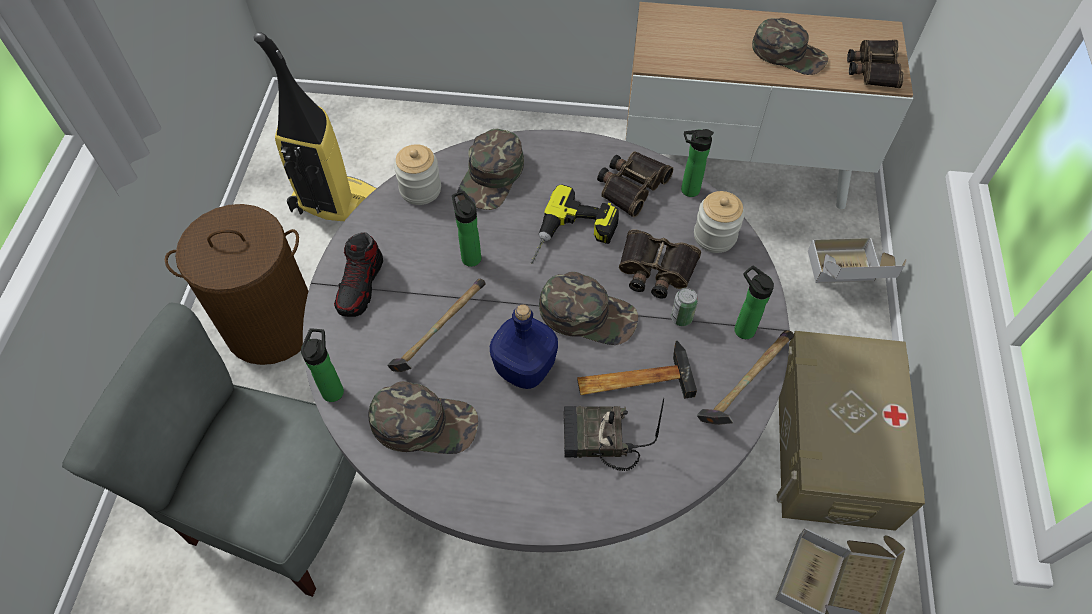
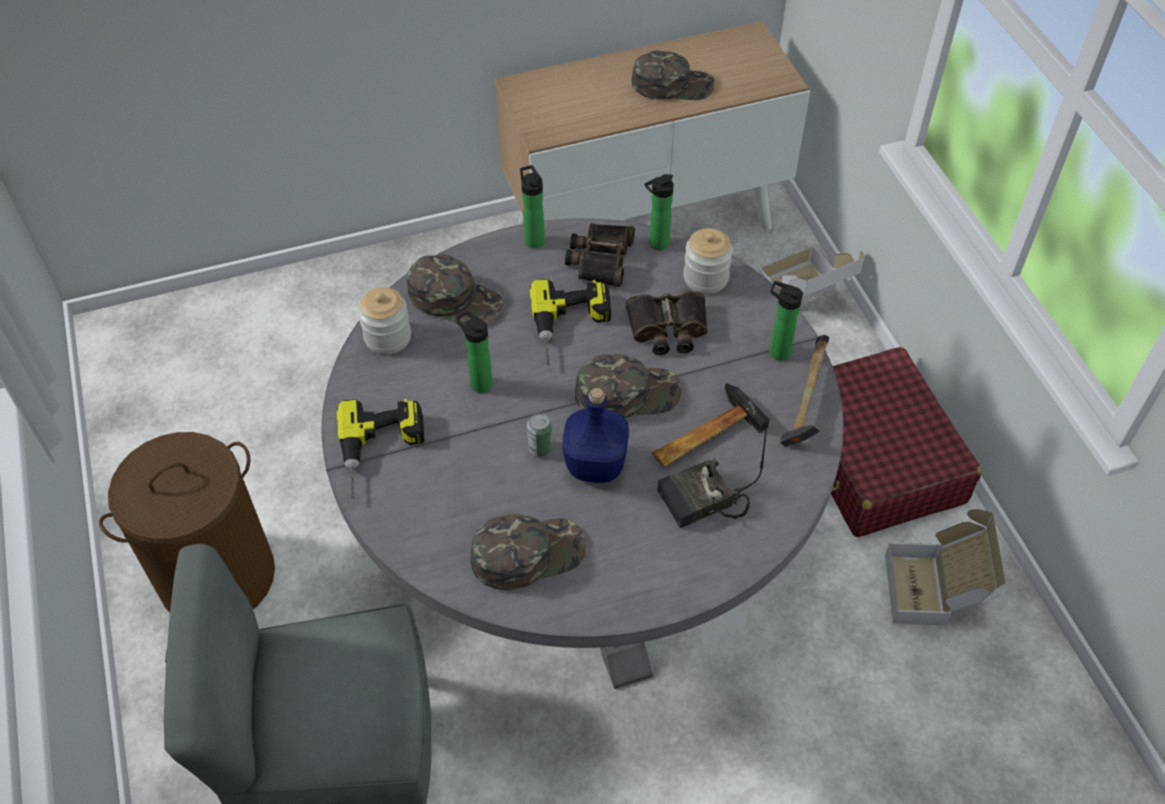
camera: 25 degrees left, 5 degrees down
(333, 389) = (415, 560): bottle -> bottle (533, 239)
(338, 206) = (223, 419): vacuum cleaner -> none
(360, 285) = (382, 452): shoe -> power drill
(438, 334) = (491, 468): hammer -> none
(492, 177) = (455, 299): green cap -> green cap turned 60 degrees counterclockwise
(681, 318) = (716, 363): can -> can (540, 448)
(833, 444) = (874, 458): beige storage box -> red suitcase
(873, 68) = (759, 74): binoculars -> none

